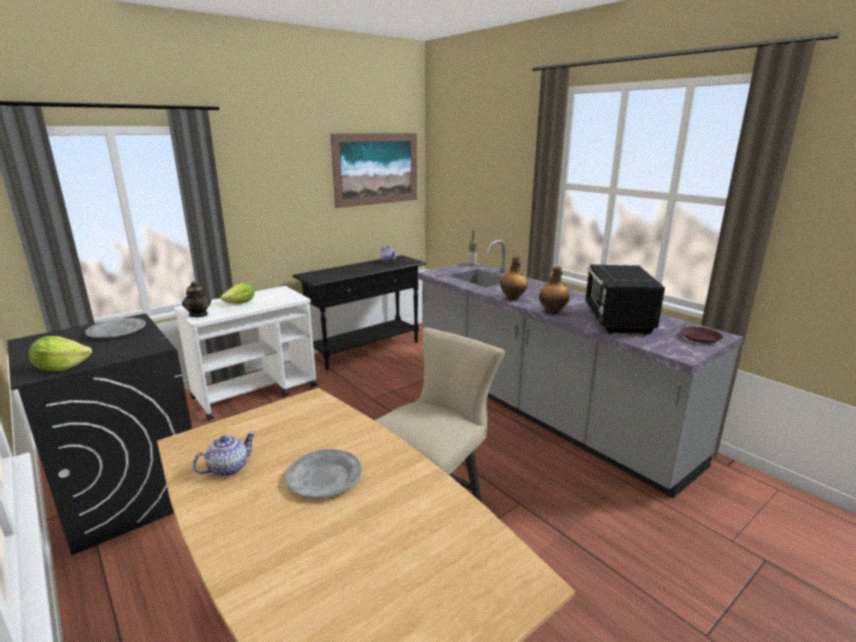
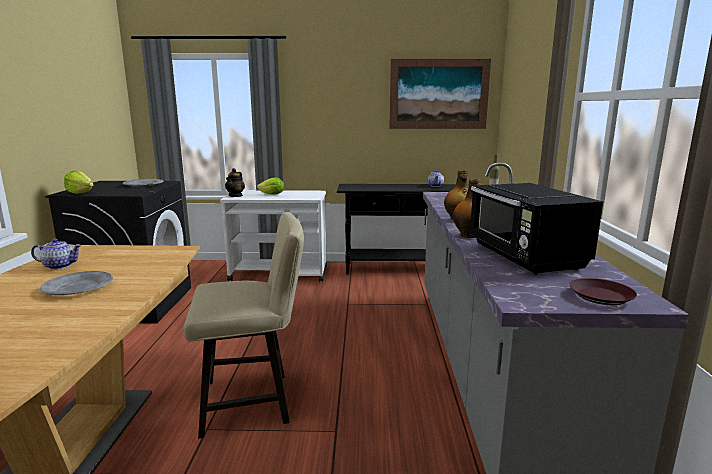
camera: 40 degrees right, 5 degrees down
(617, 321) = (525, 257): black microwave -> black microwave turned 60 degrees counterclockwise

